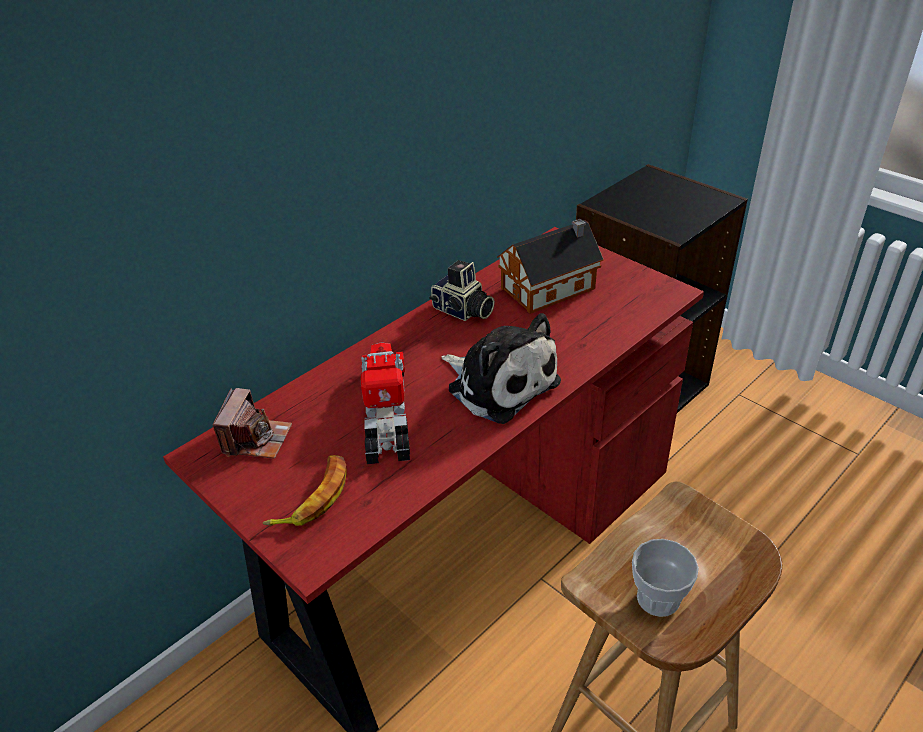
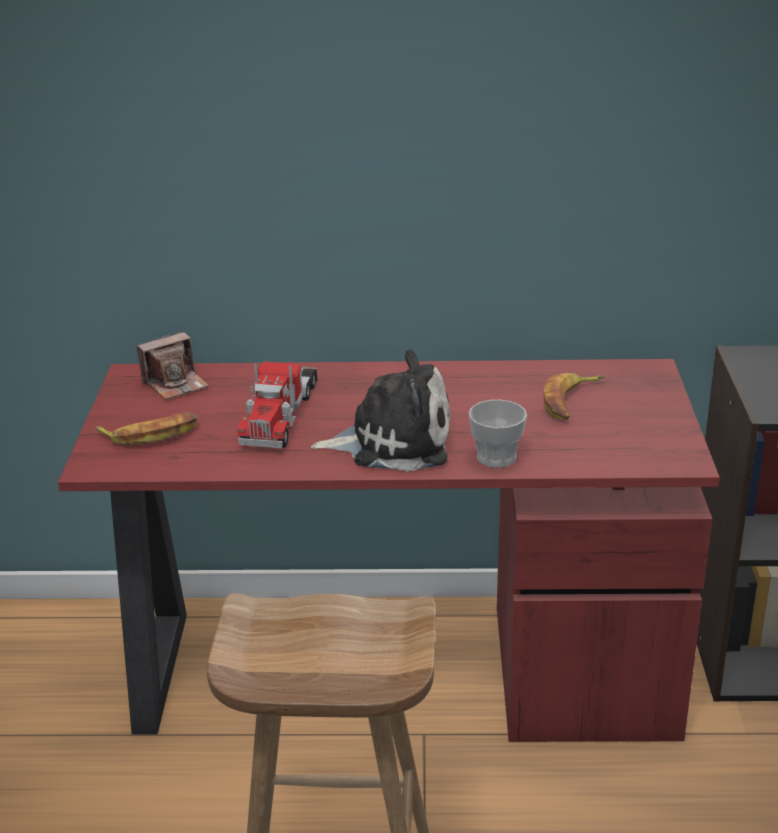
camera: 45 degrees right, 10 degrees down
(386, 412) = (280, 415): toy truck -> toy truck turned 150 degrees clockwise
(462, 311) = (459, 381): camera -> none
(499, 383) = (393, 442): plush toy -> plush toy turned 90 degrees counterclockwise
(551, 287) = (571, 402): toy house -> banana
(658, 598) = (276, 649): cup -> cup (496, 457)

